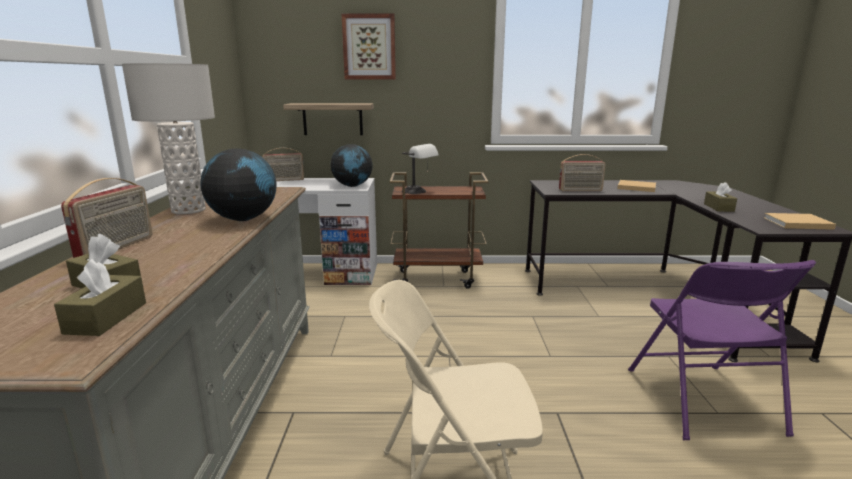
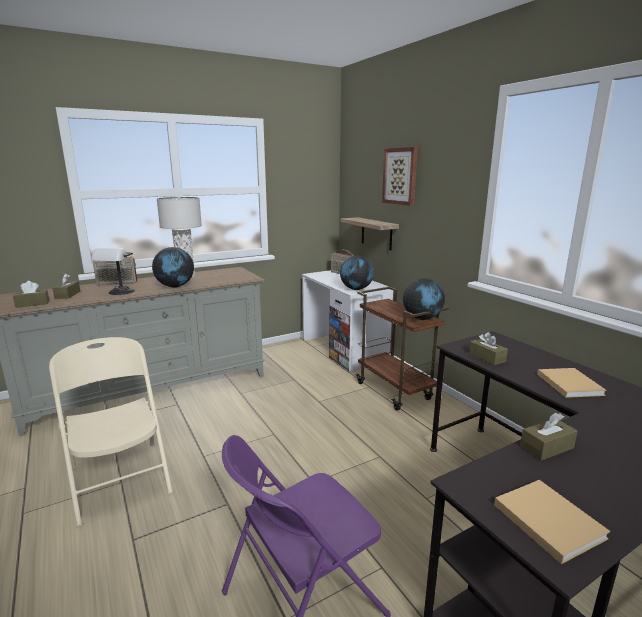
camera: 60 degrees right, 0 degrees up
(418, 191) = (382, 307): table lamp -> table lamp (119, 293)
(467, 189) = (422, 318): none -> globe
(580, 190) = (487, 357): radio -> brown tissue box

